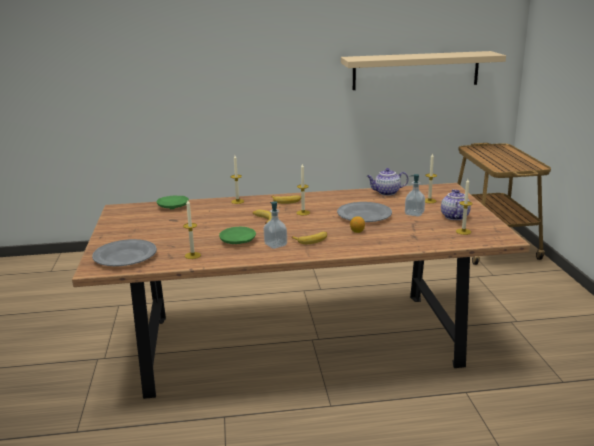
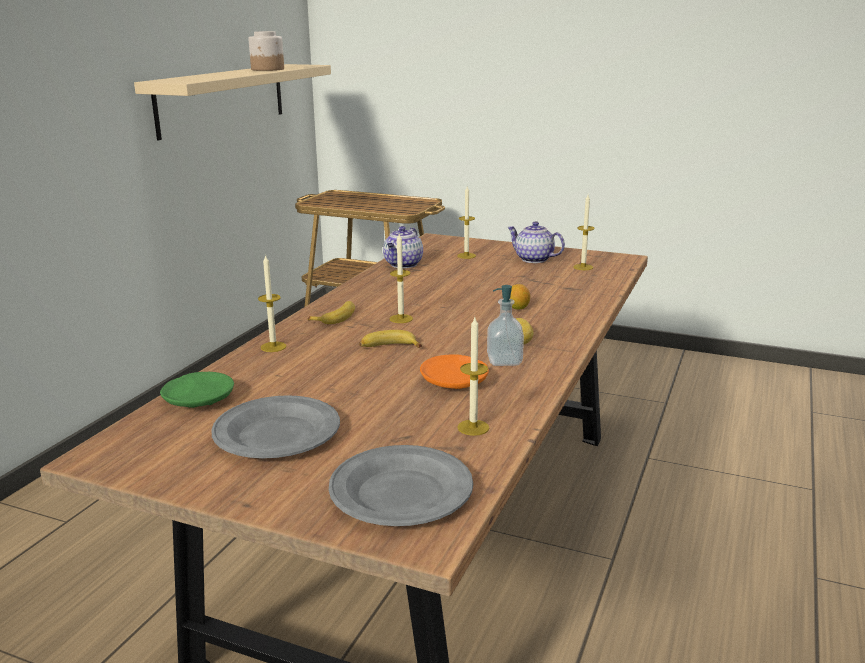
camera: 60 degrees left, 0 degrees up
(238, 241) = (455, 382): green plate -> orange plate
(364, 215) = (467, 292): grey plate -> grey plate (277, 433)
(414, 213) = (497, 271): soap dispenser -> none
(445, 55) = (267, 69): none -> jar

